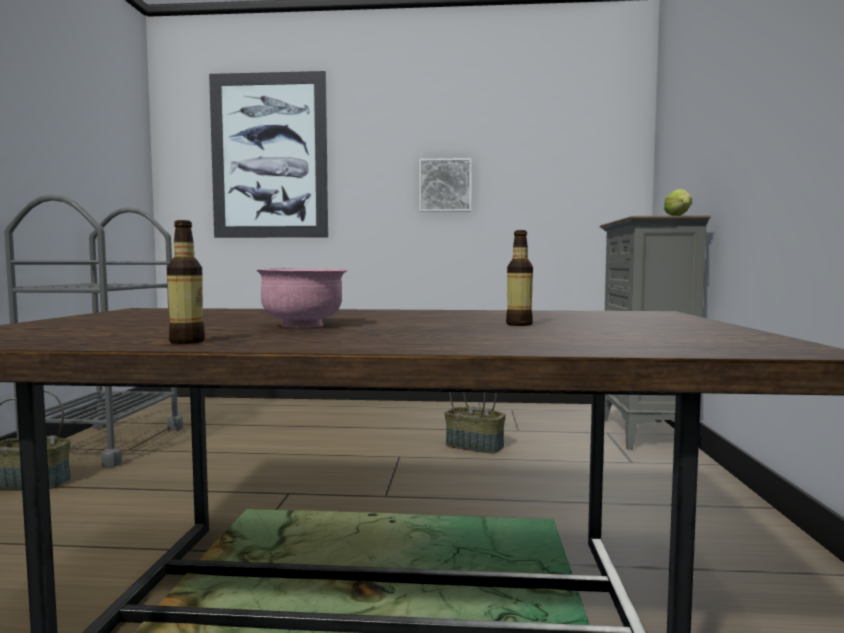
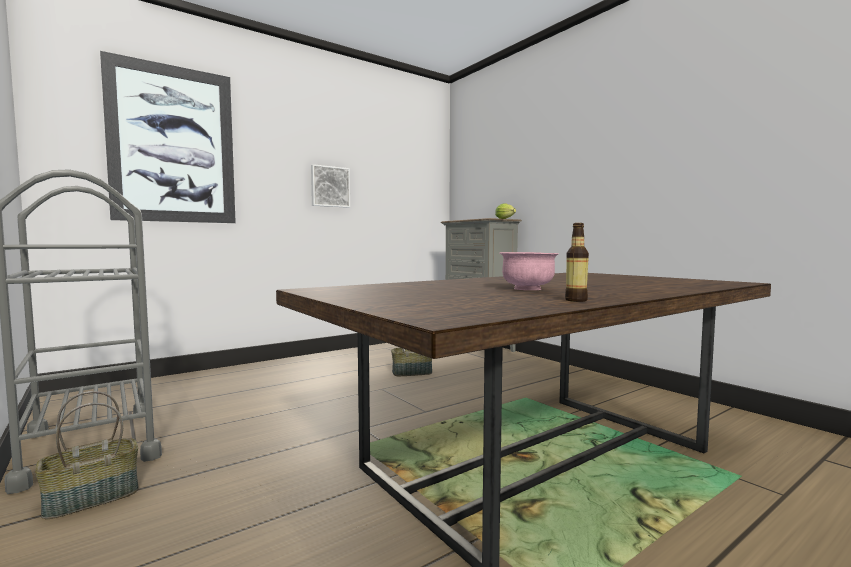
camera: 40 degrees left, 0 degrees up
(519, 324) = (595, 281): bottle -> none

